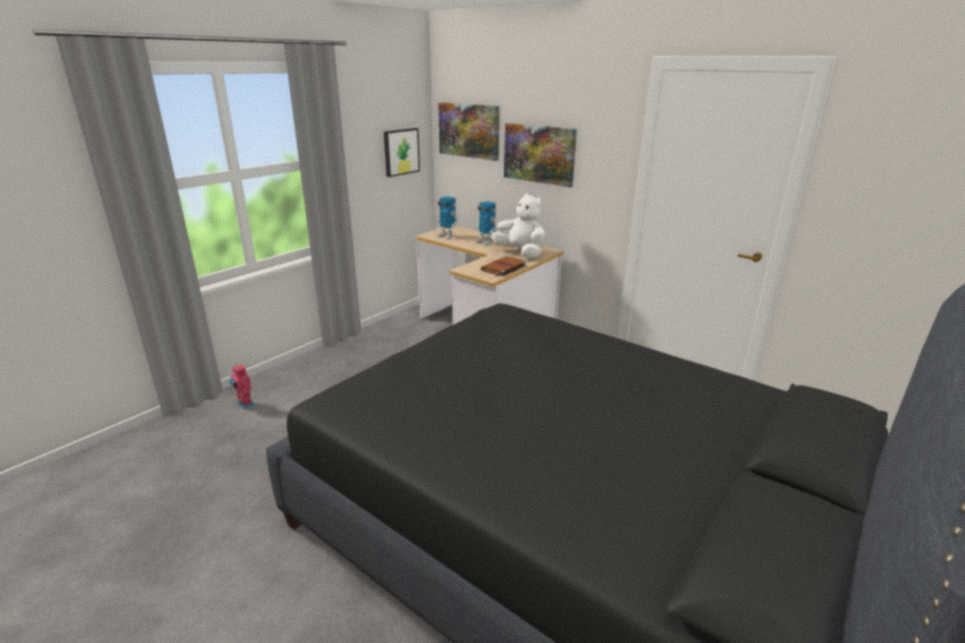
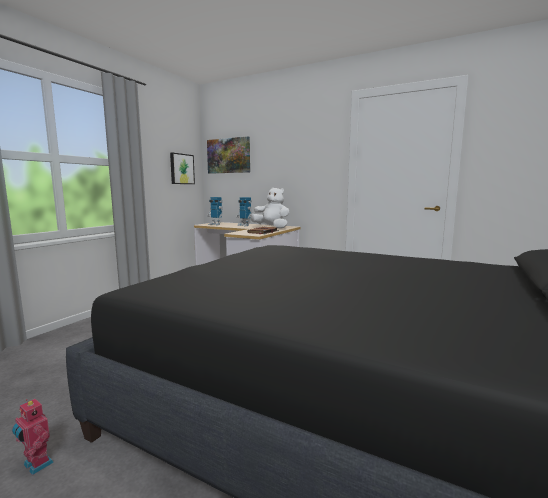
camera: 10 degrees left, 15 degrees down
(244, 404) = (47, 347): toy robot -> toy robot (36, 465)
(539, 154) = (279, 164): picture -> none

